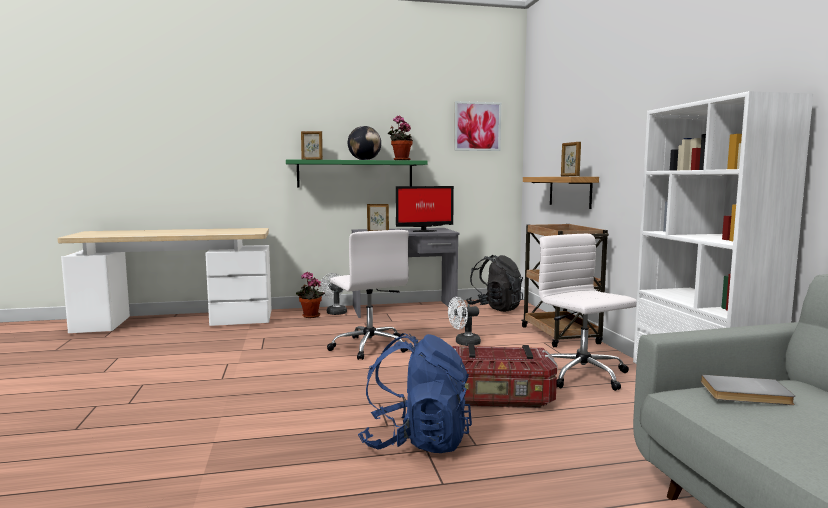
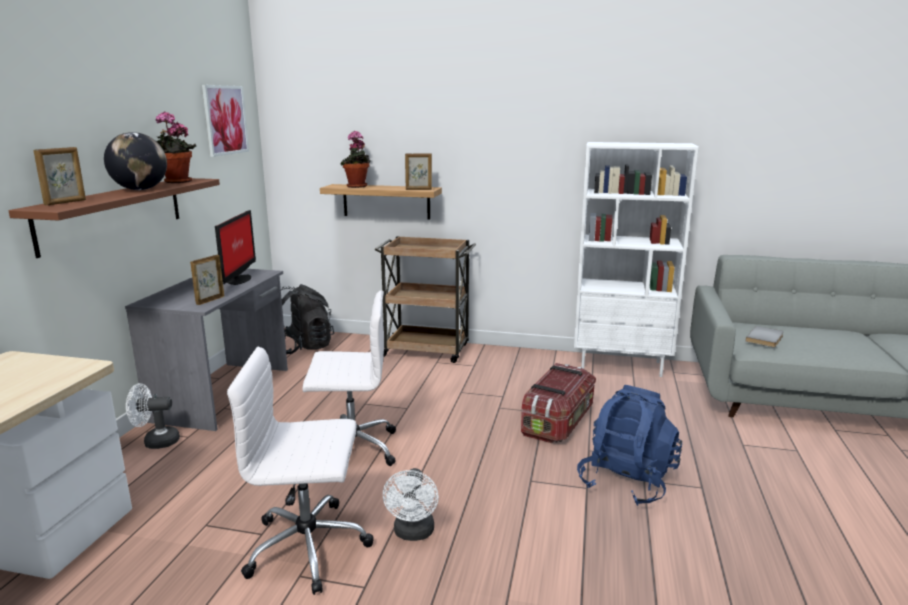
camera: 65 degrees left, 10 degrees up
(309, 316) = (147, 466): potted plant -> potted plant (357, 186)
(355, 174) = (113, 213): green shelf -> brown shelf
(464, 343) = (399, 395): white fan -> white fan (413, 533)
(583, 376) = (531, 374): white office chair -> white office chair (310, 547)

